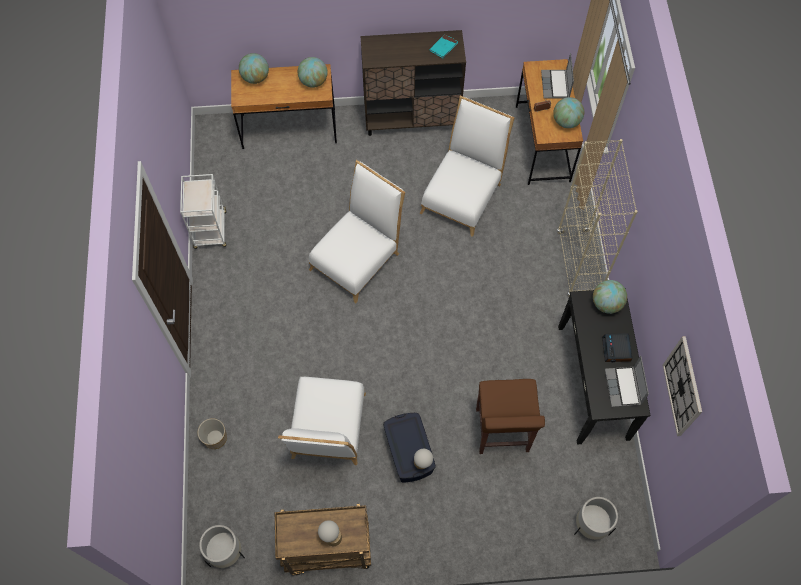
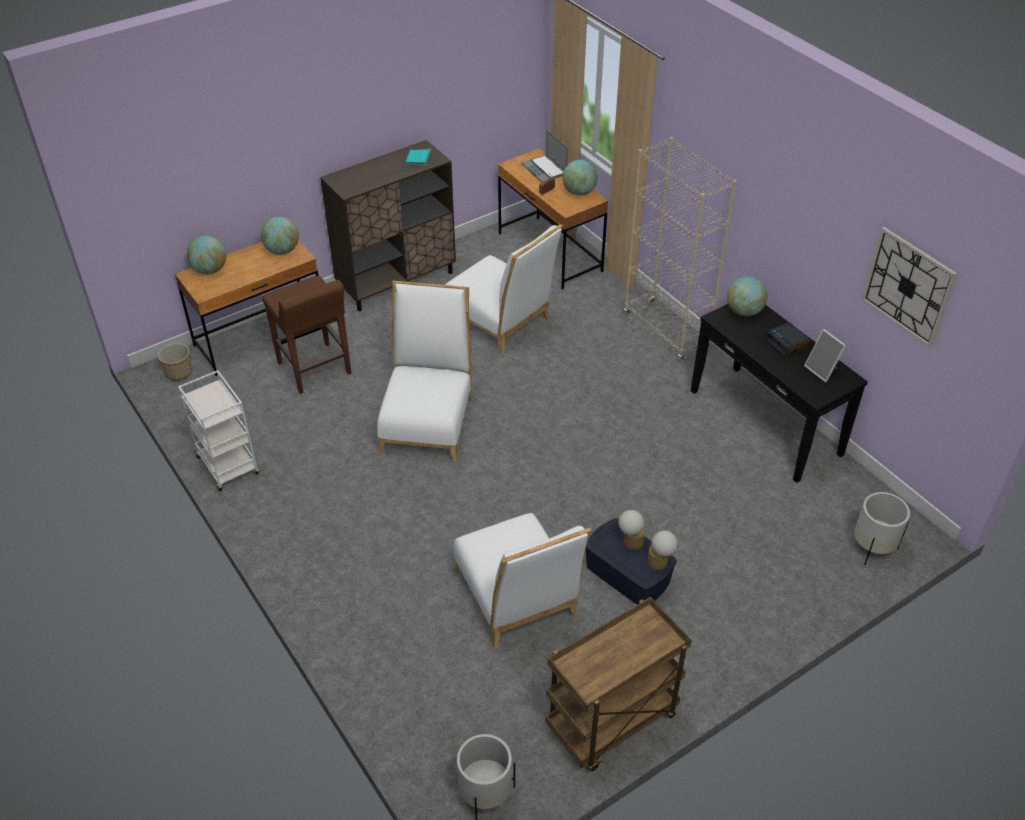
camera: 30 degrees left, 20 degrees down
(215, 438) = (381, 674): planter -> planter (179, 373)
(331, 536) = (634, 652): table lamp -> table lamp (630, 542)
(463, 194) = (501, 321): white chair -> white chair turned 135 degrees clockwise
(502, 431) = (711, 507): brown stool -> brown stool (314, 369)
(623, 387) = (822, 370): laptop -> picture frame

